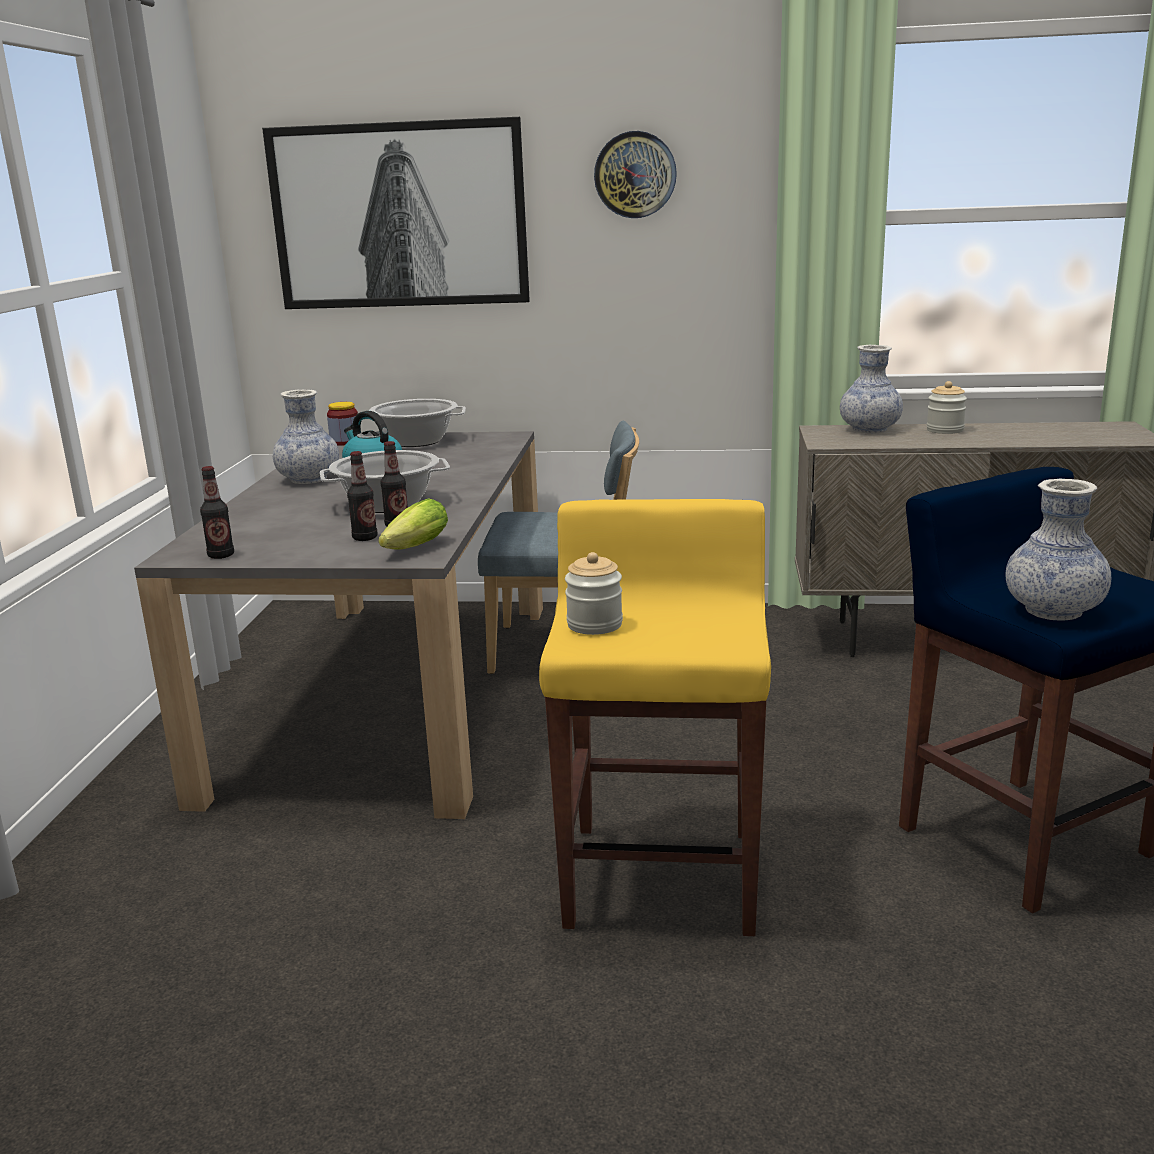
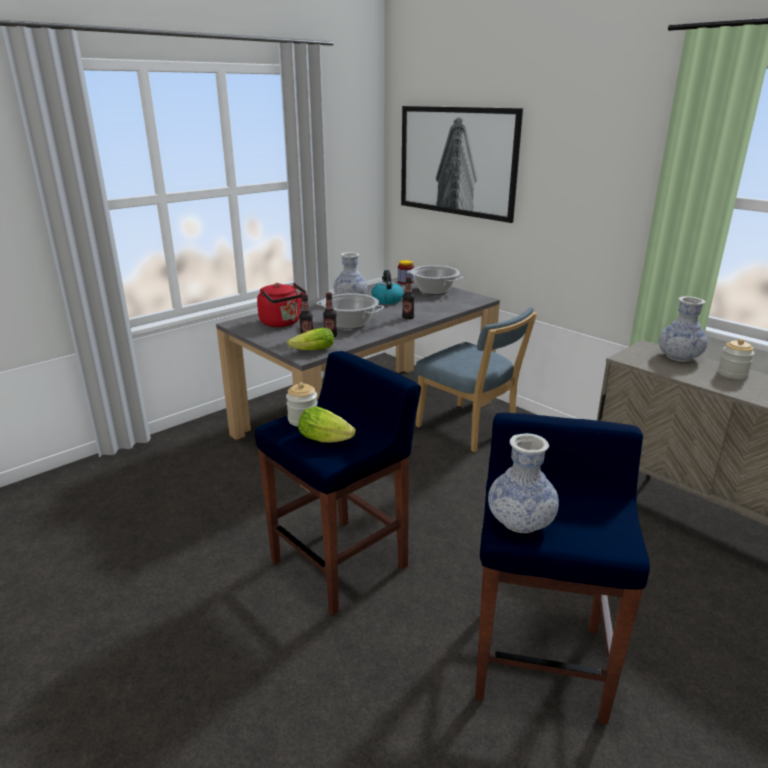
camera: 40 degrees right, 5 degrees up
(221, 555) = (248, 328): bottle -> bottle (408, 318)
(268, 533) = (282, 323): none -> red kettle
(635, 175) = (581, 151): wall clock -> none
(662, 875) = (342, 563): yellow stool -> blue stool
(681, 629) = (328, 439): none -> lettuce

